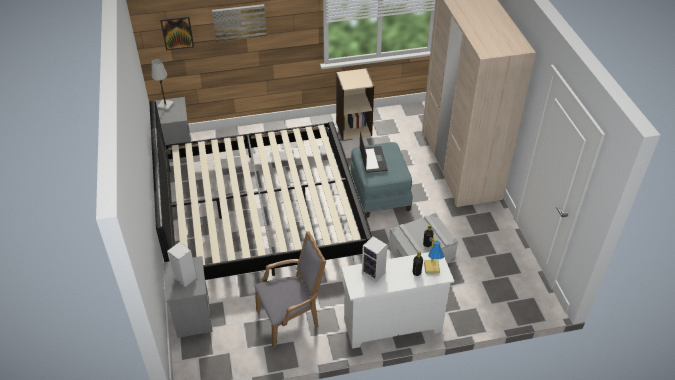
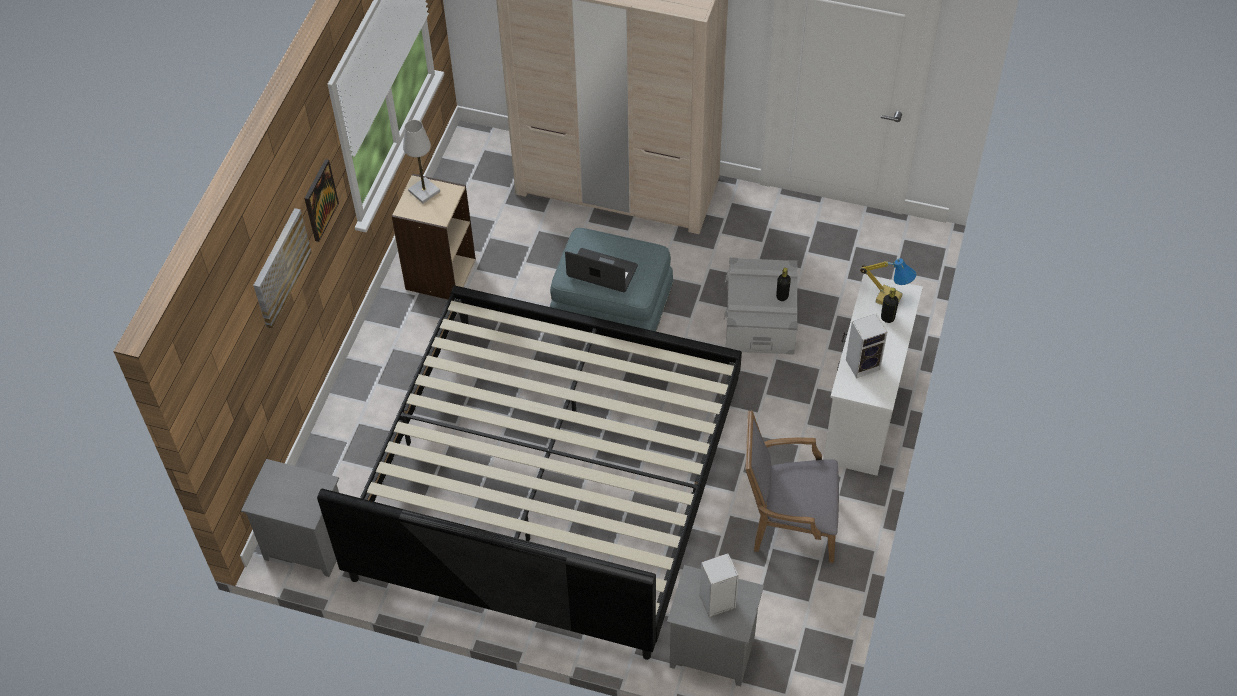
camera: 60 degrees left, 10 degrees up
(165, 105) = (271, 496): white table lamp -> white table lamp (424, 191)
(177, 32) = (231, 368): picture -> picture (320, 200)
(291, 319) = (787, 525): grey armchair -> grey armchair turned 90 degrees counterclockwise

